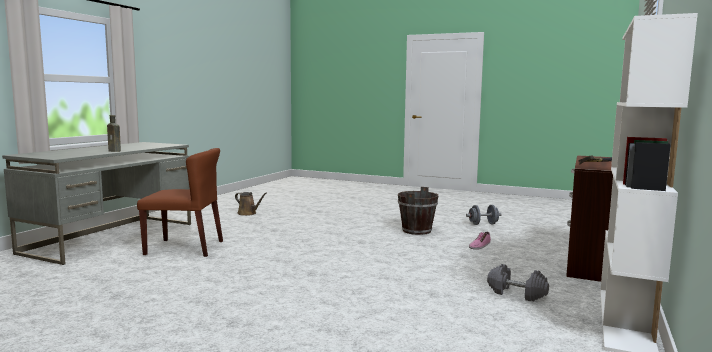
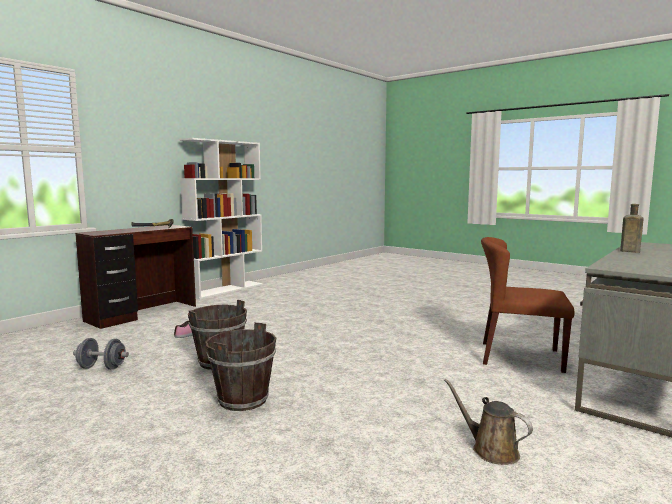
camera: 165 degrees left, 0 degrees up
(373, 218) = (242, 399): none -> brown bucket
(516, 294) = (253, 301): grey dumbbell -> none

